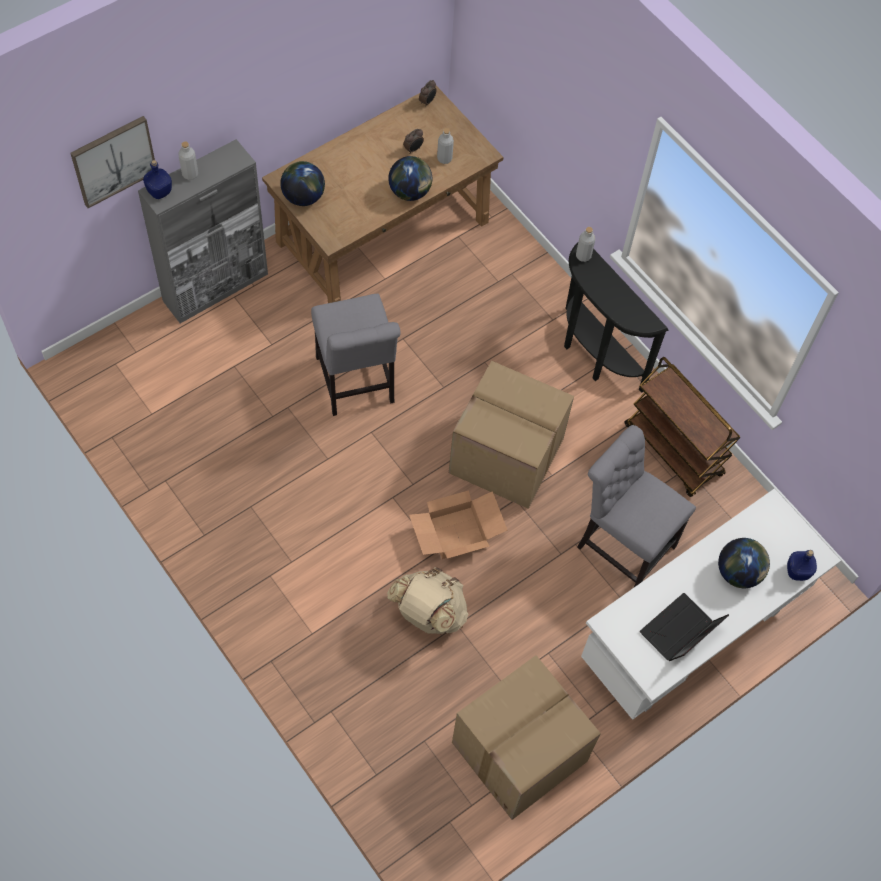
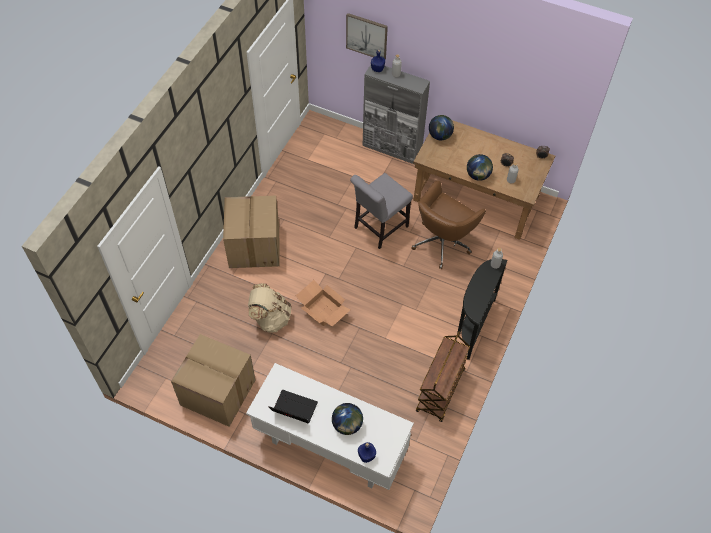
camera: 65 degrees right, 5 degrees down
(433, 315) = (443, 242): none -> brown office chair
(504, 456) = (381, 311): cardboard box -> cardboard box (253, 245)
(622, 544) = (365, 389): grey chair -> none

